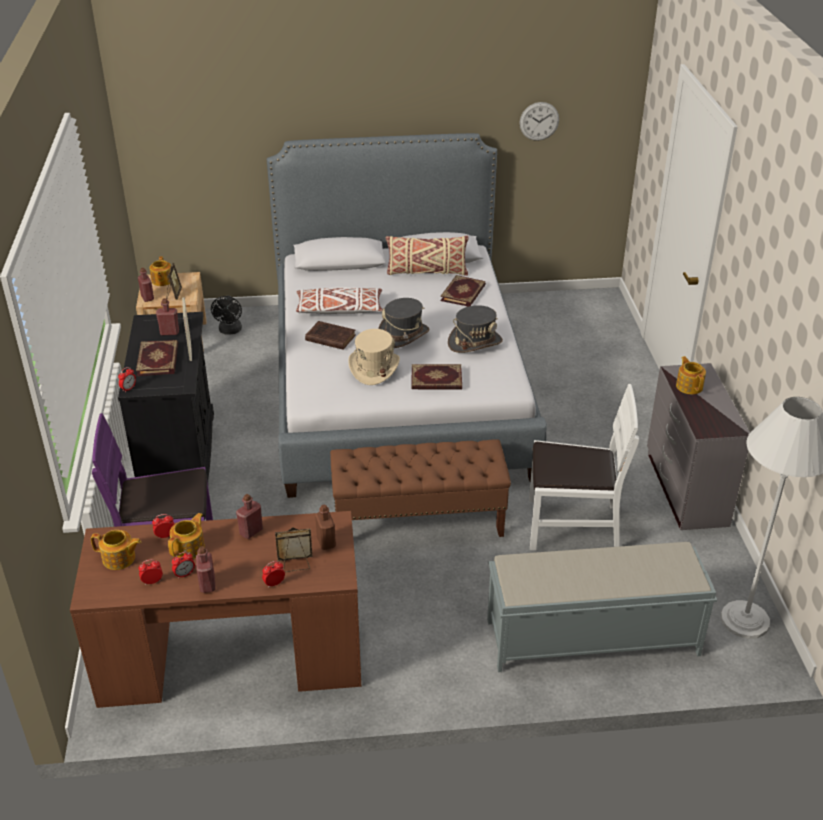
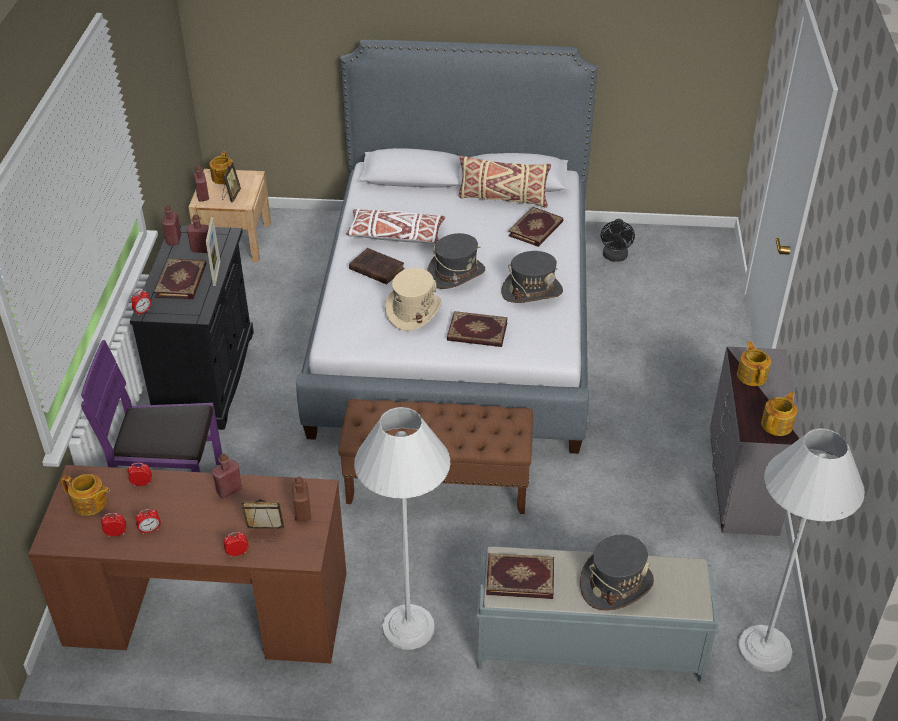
camera: 10 degrees right, 5 degrees up
(189, 548) = (162, 501): teapot -> teapot (777, 424)
(207, 584) = (170, 545): red bottle -> red bottle (174, 240)
(230, 331) = (293, 237): black fan -> black fan (615, 257)
(424, 645) = (408, 627): none -> white floor lamp
(531, 576) = (520, 576): none -> book
(539, 121) = (649, 38): wall clock -> none
(572, 525) = (602, 511): white chair -> none
(618, 571) = (616, 584): none -> grey hat

